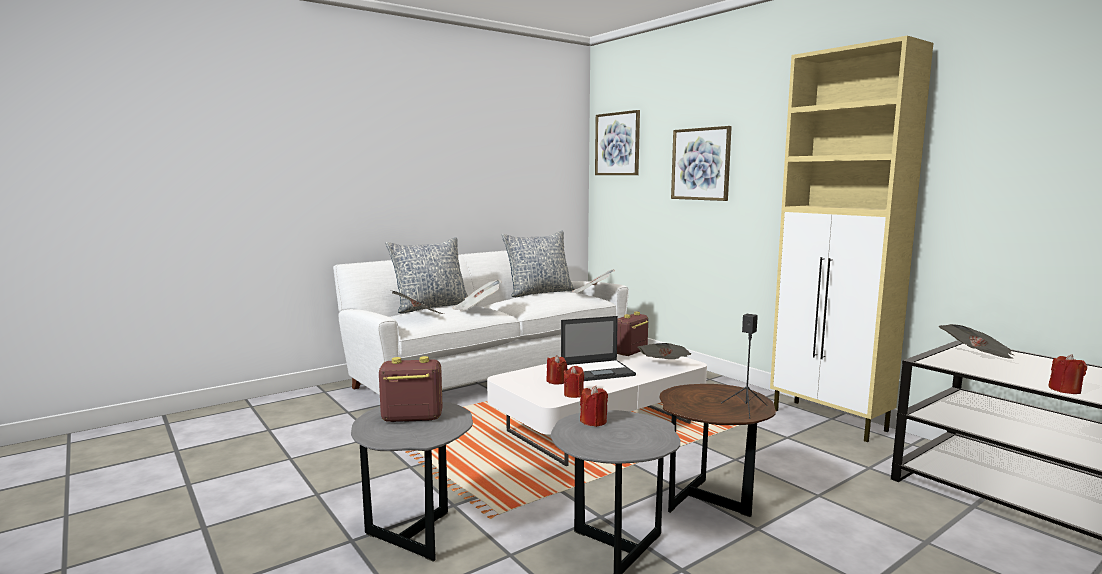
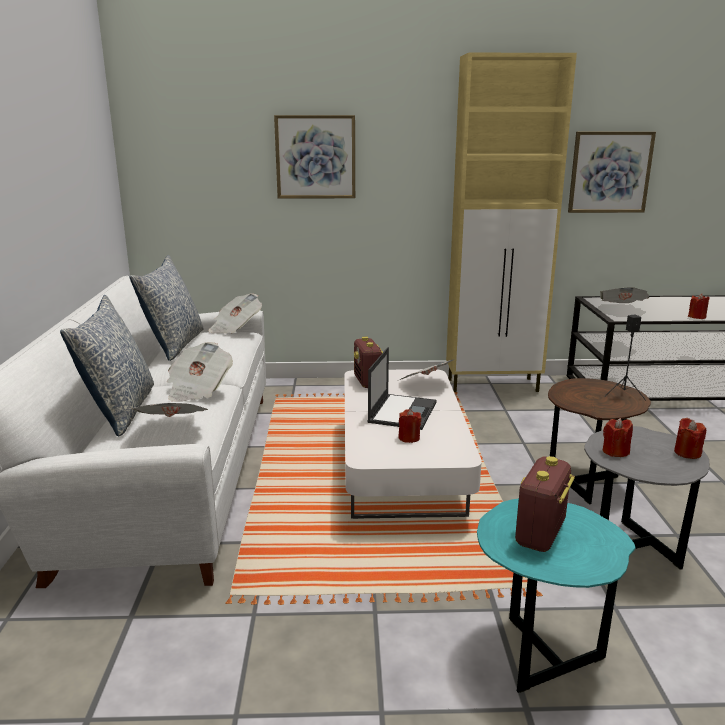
camera: 55 degrees left, 10 degrees up
(417, 533) = (539, 653): grey side table -> turquoise side table
(573, 394) = (456, 442): red candle -> red candle (687, 453)
(617, 144) = (173, 128): picture -> picture (610, 172)

